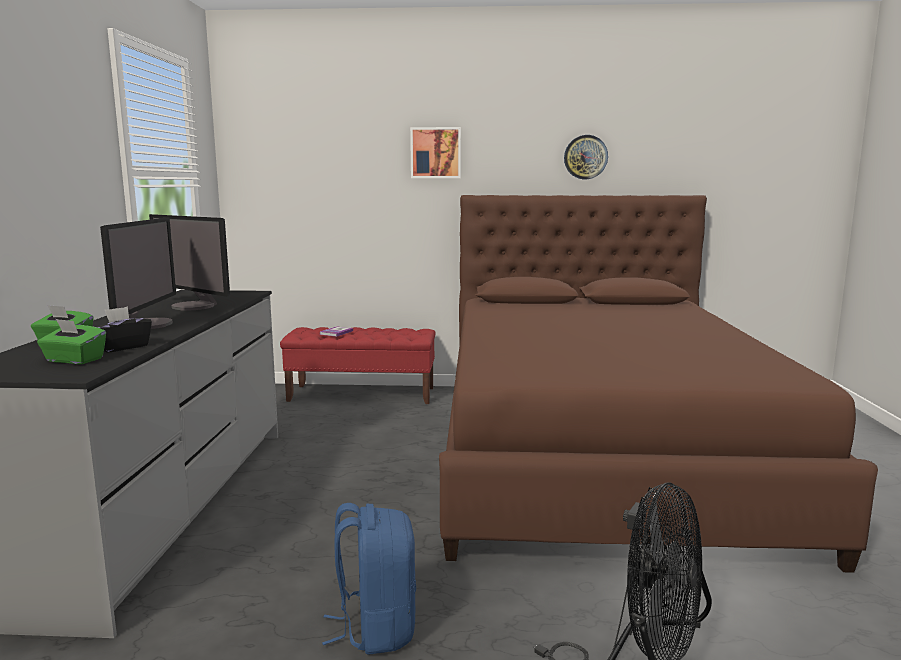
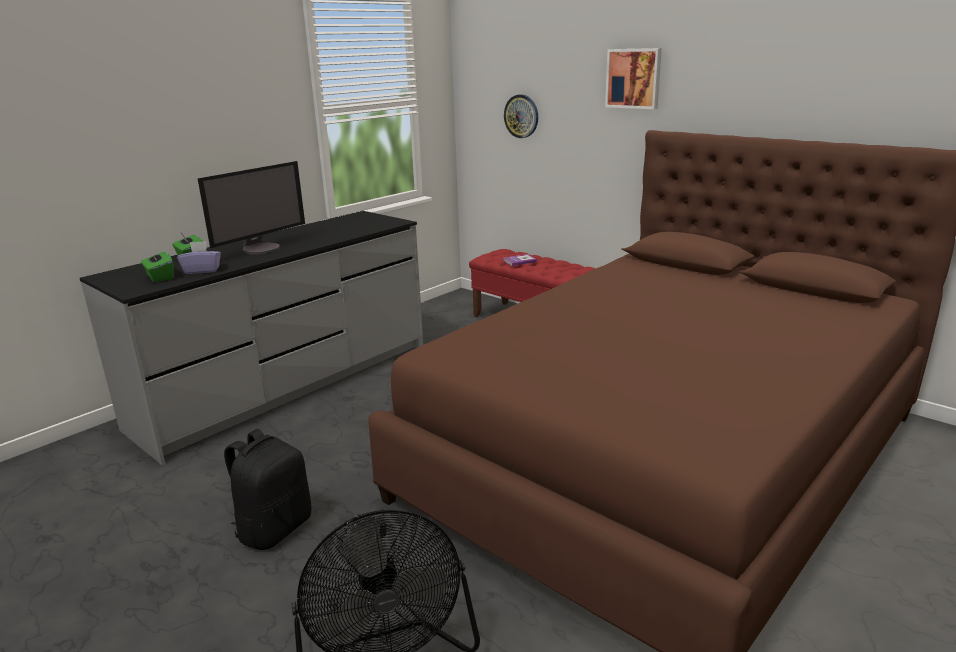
camera: 40 degrees right, 10 degrees up
(122, 347) = (202, 270): black tissue box -> purple tissue box
(194, 306) = (327, 233): monitor -> none
(376, 628) = (274, 528): blue backpack -> black backpack
(585, 157) = (808, 86): wall clock -> wall clock (521, 116)

